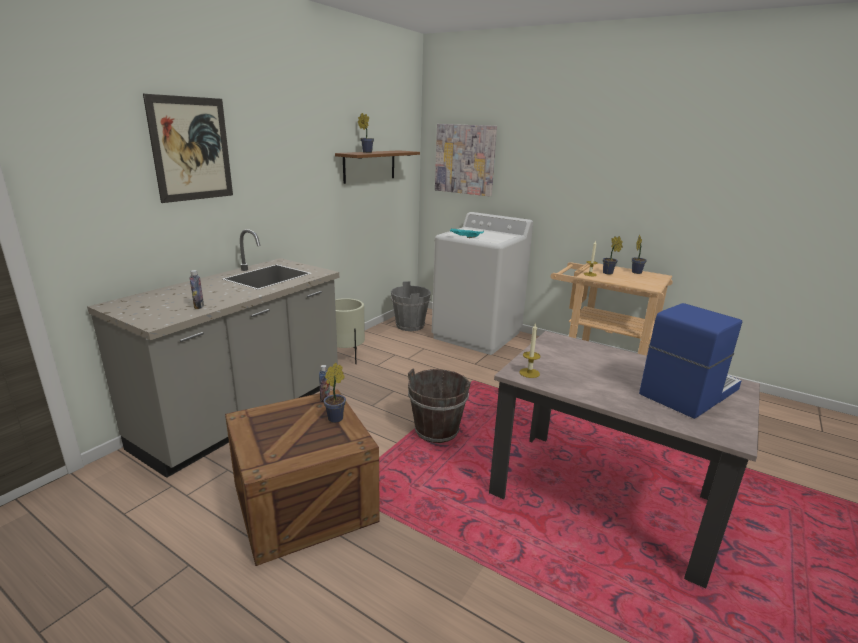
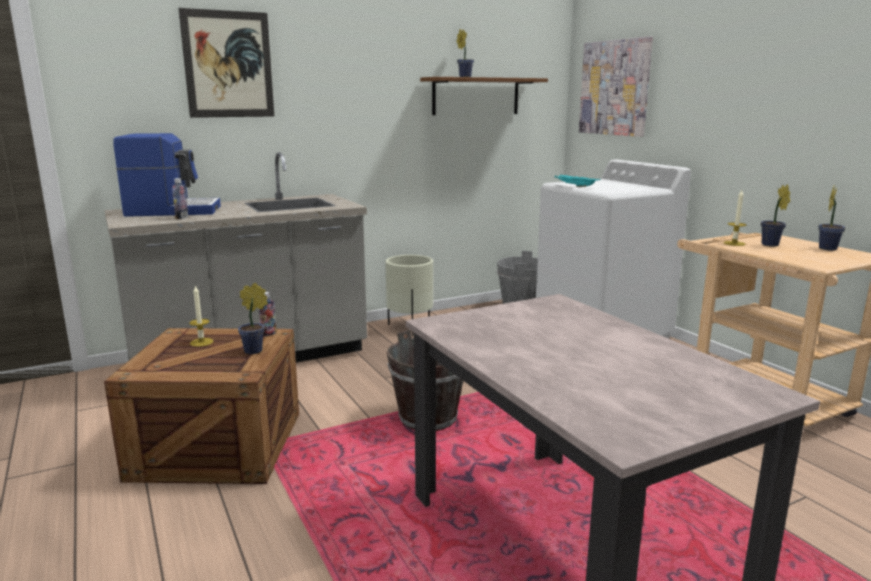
camera: 30 degrees right, 5 degrees down
(529, 373) = (452, 325): candle -> candle (201, 342)
(687, 391) = (653, 382): coffee machine -> coffee machine (173, 211)

